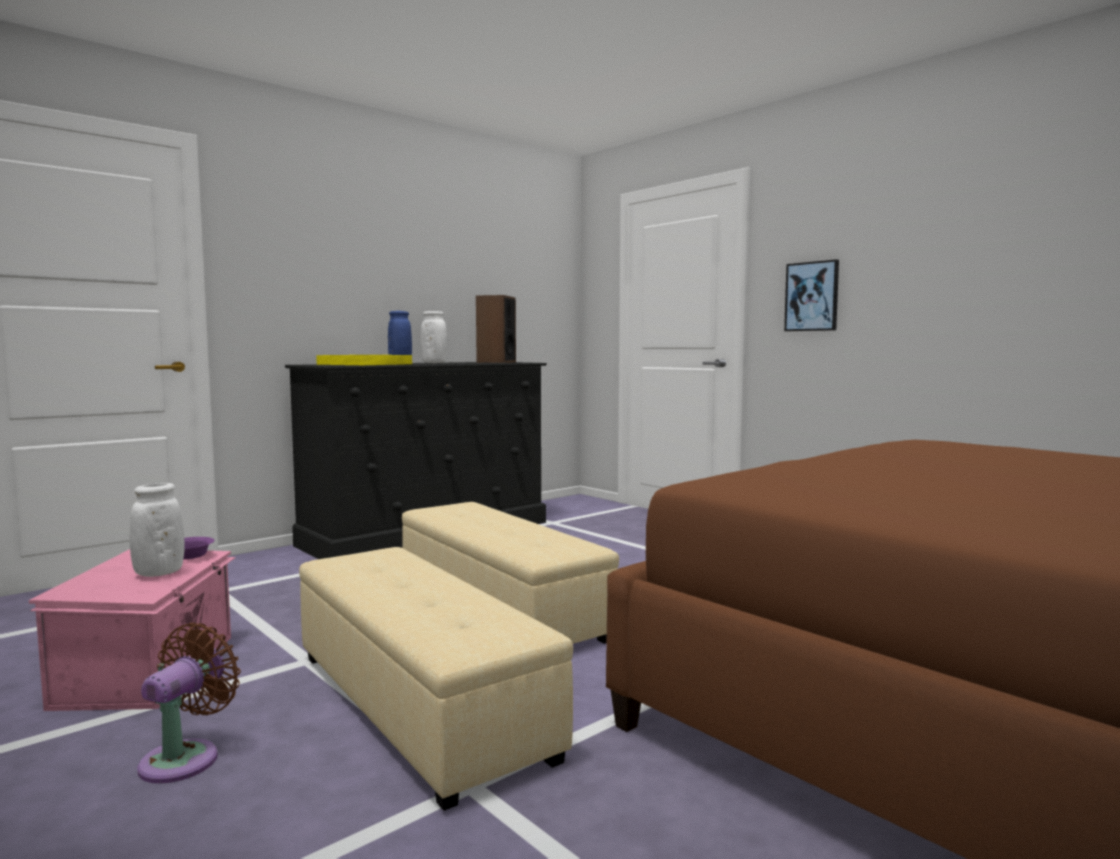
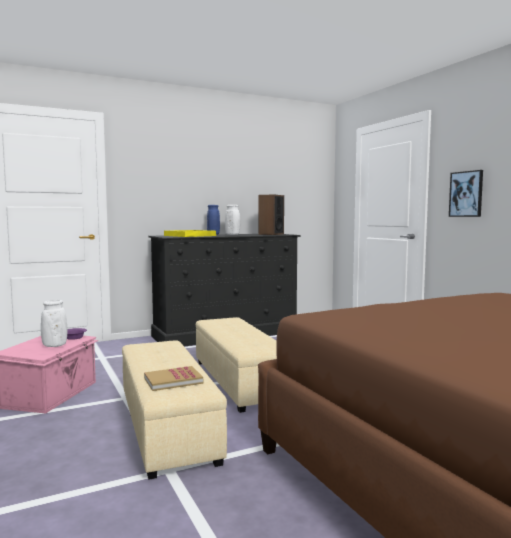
camera: 15 degrees right, 0 degrees up
(186, 757) = (46, 437): brown fan -> none
(458, 618) = (173, 380): none -> book

